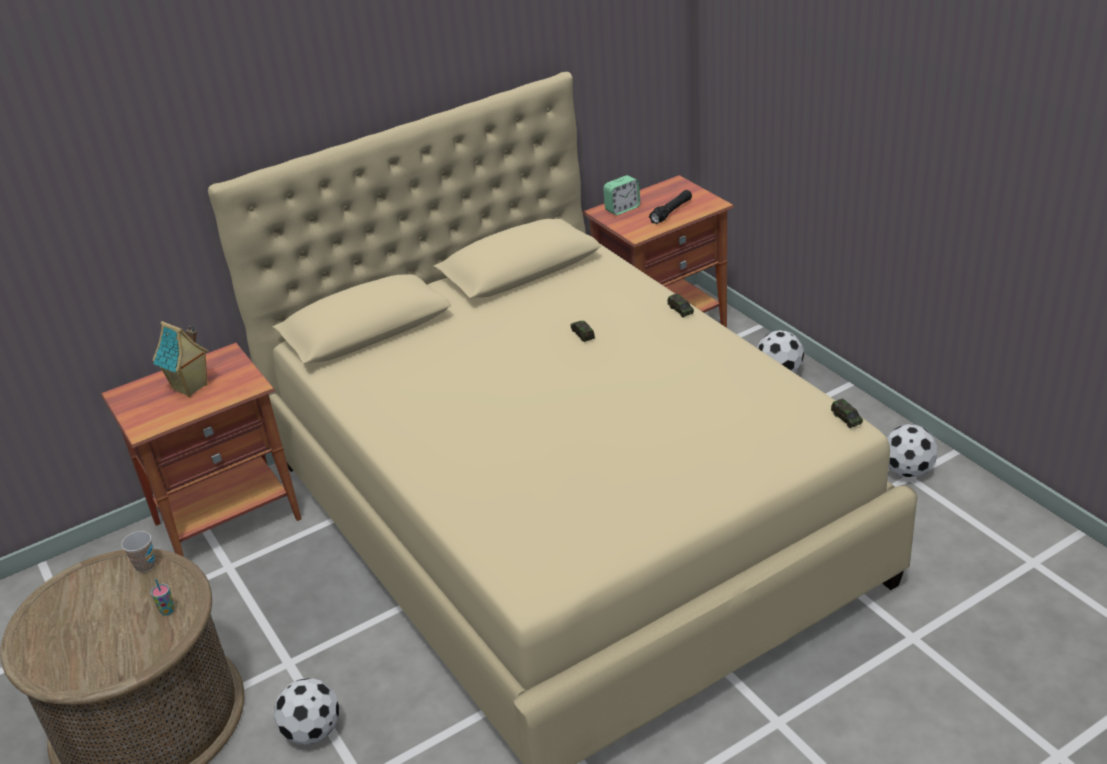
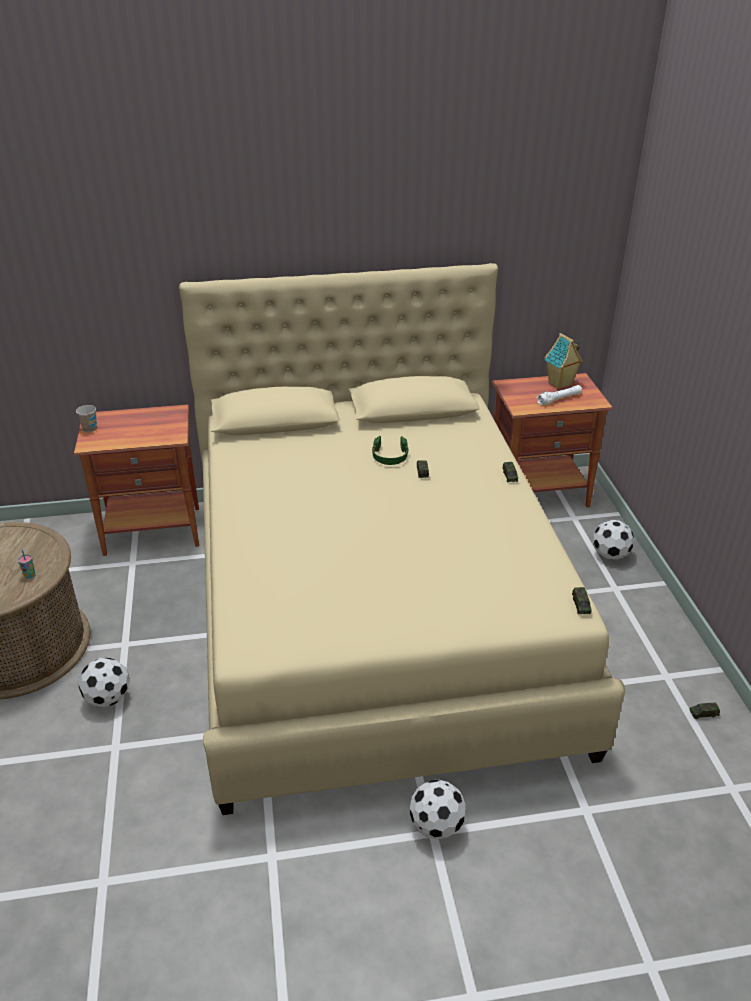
camera: 20 degrees right, 0 degrees up
(145, 565) = (39, 539): cup -> cup (90, 429)
(191, 388) = (137, 426): toy house -> toy house (560, 384)
(533, 328) = (390, 456): none -> green headphones
(622, 209) = (523, 386): alarm clock -> none
(671, 212) = (559, 399): black flashlight -> white flashlight
(907, 470) = (668, 669): football -> football (436, 825)
(966, 501) = (703, 714): none -> toy car

